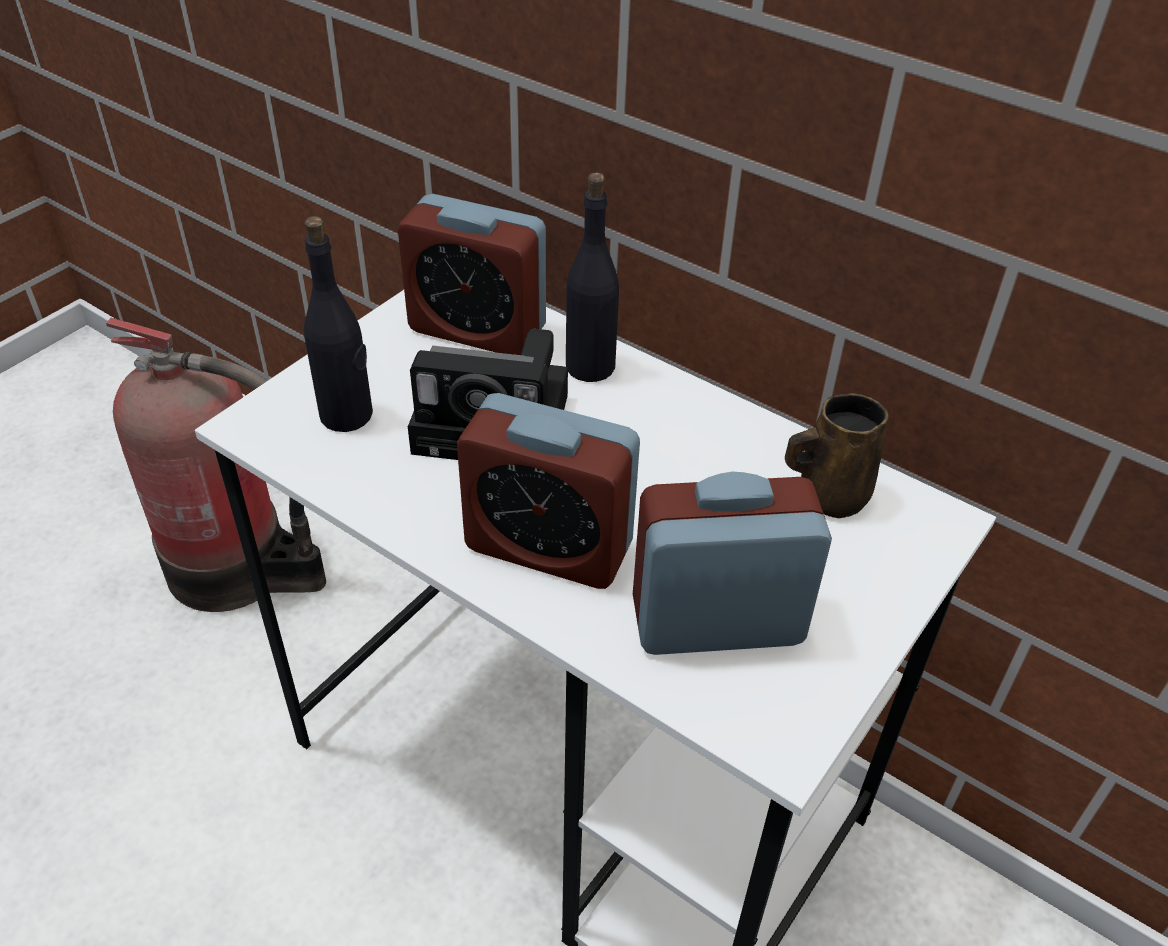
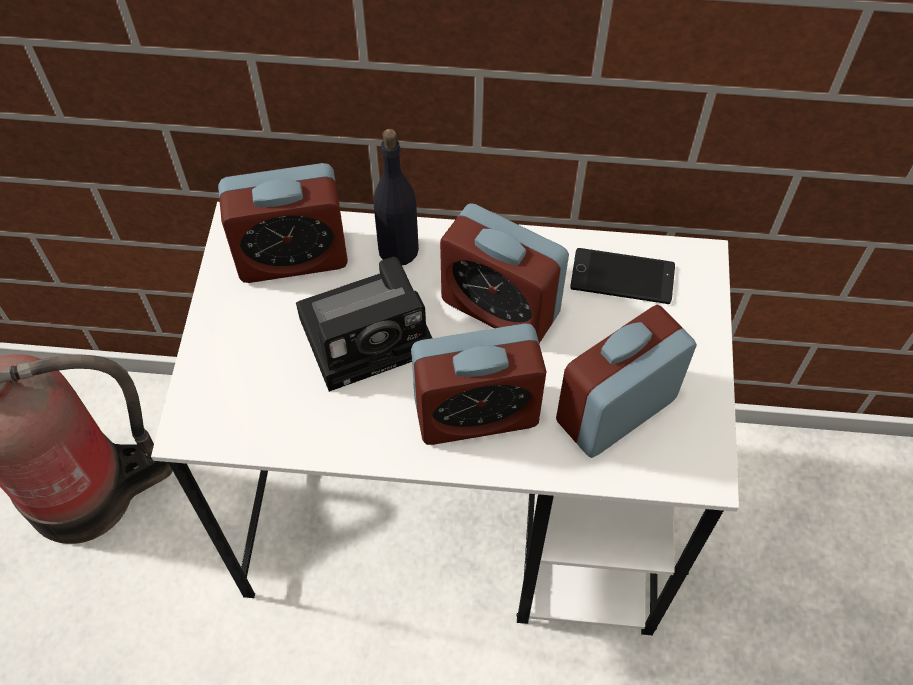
camera: 30 degrees left, 15 degrees up
(347, 415) = (256, 383): black bottle -> none
(659, 462) = (500, 307): none -> alarm clock
(829, 495) = (622, 277): brown mug -> phone

